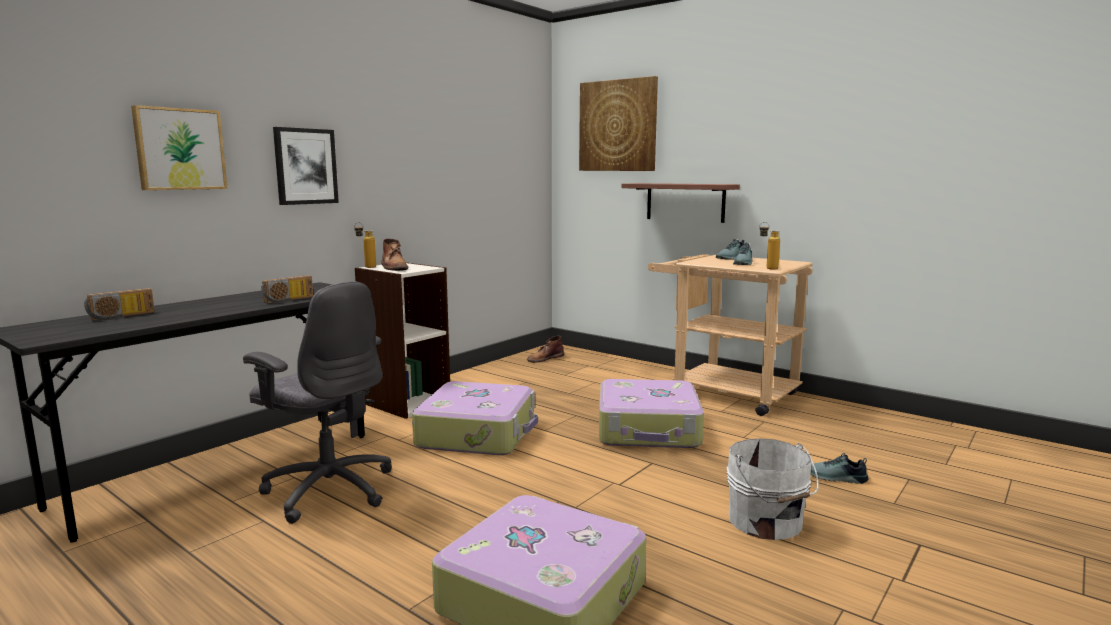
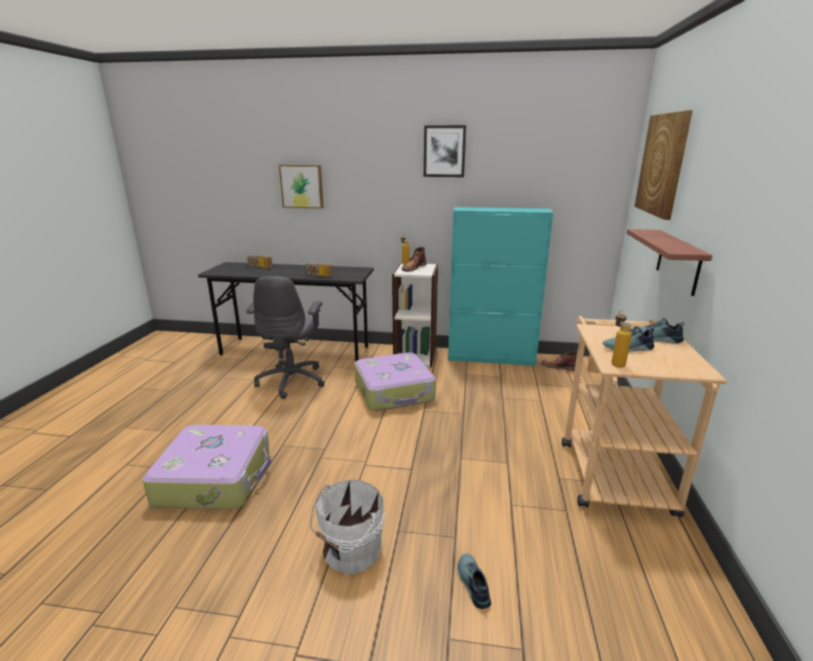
camera: 60 degrees right, 10 degrees up
(305, 166) = (373, 196): picture -> picture (444, 151)
(479, 374) = (491, 357): none -> turquoise cabinet
(649, 430) = (471, 451): suitcase -> none

